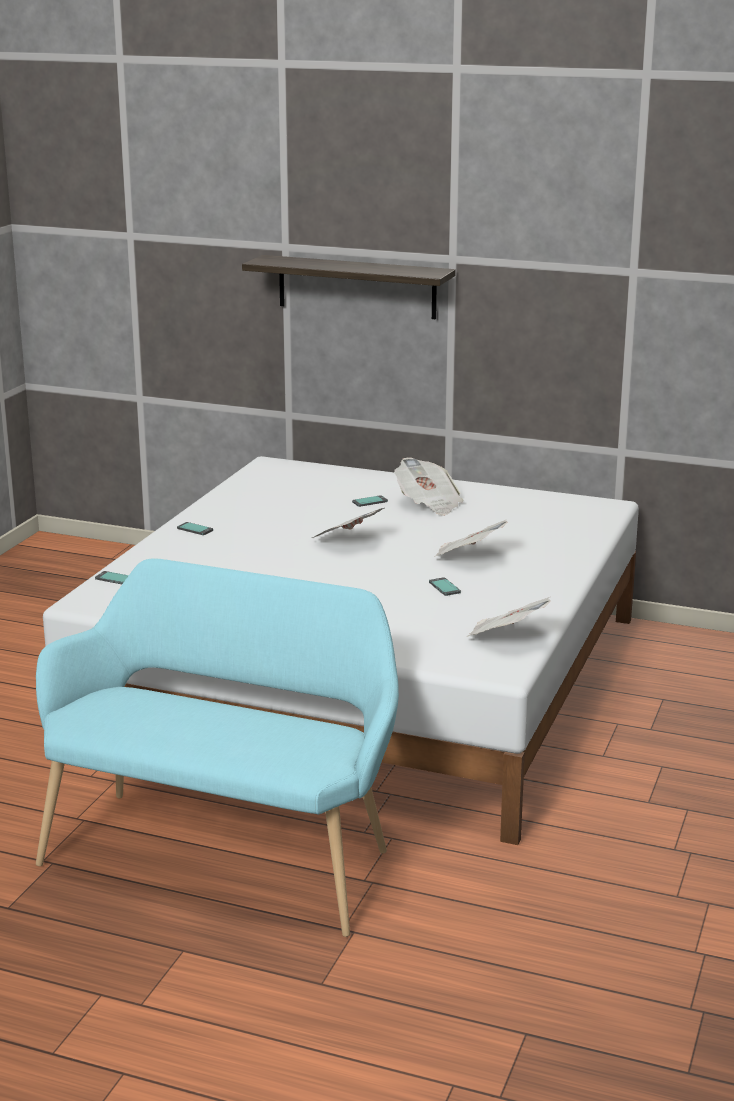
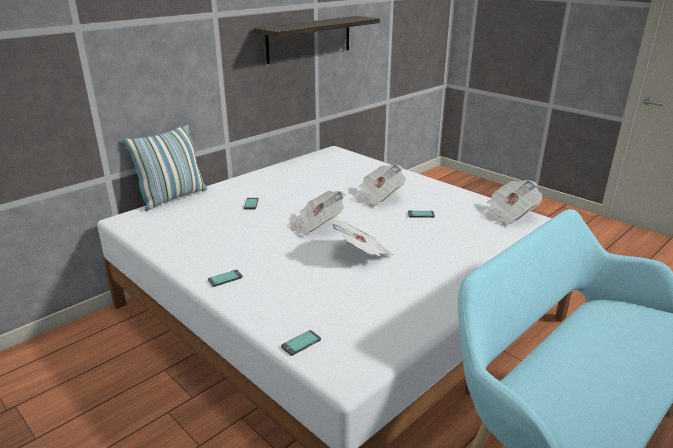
camera: 65 degrees left, 5 degrees up
(342, 467) = (173, 198): none -> pillow
(357, 287) = (150, 51): shelf -> shelf (309, 39)
(428, 504) = (278, 189): newspaper -> newspaper (361, 254)

